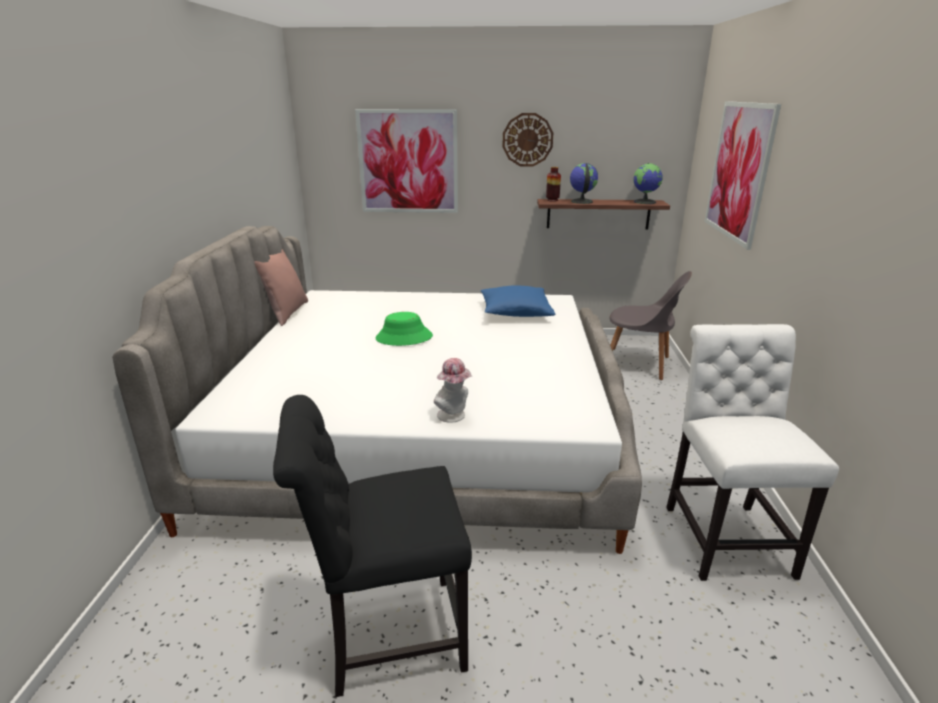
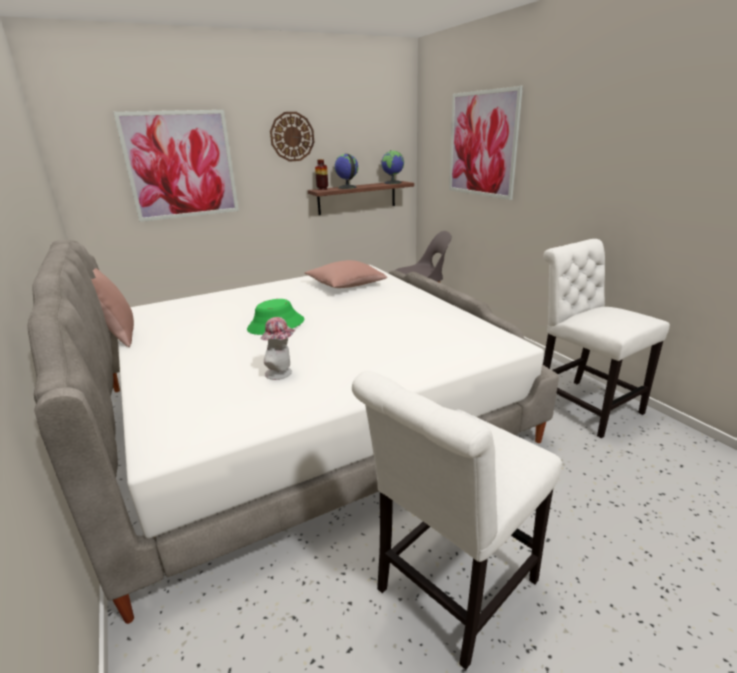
camera: 30 degrees left, 0 degrees up
(387, 635) = (451, 590): black chair -> white chair
(454, 416) = (407, 371): hat -> hat (282, 373)
(515, 312) = (345, 285): blue pillow -> pink pillow

